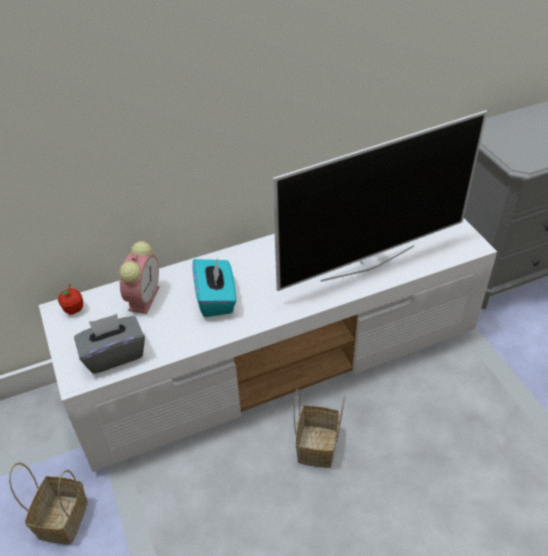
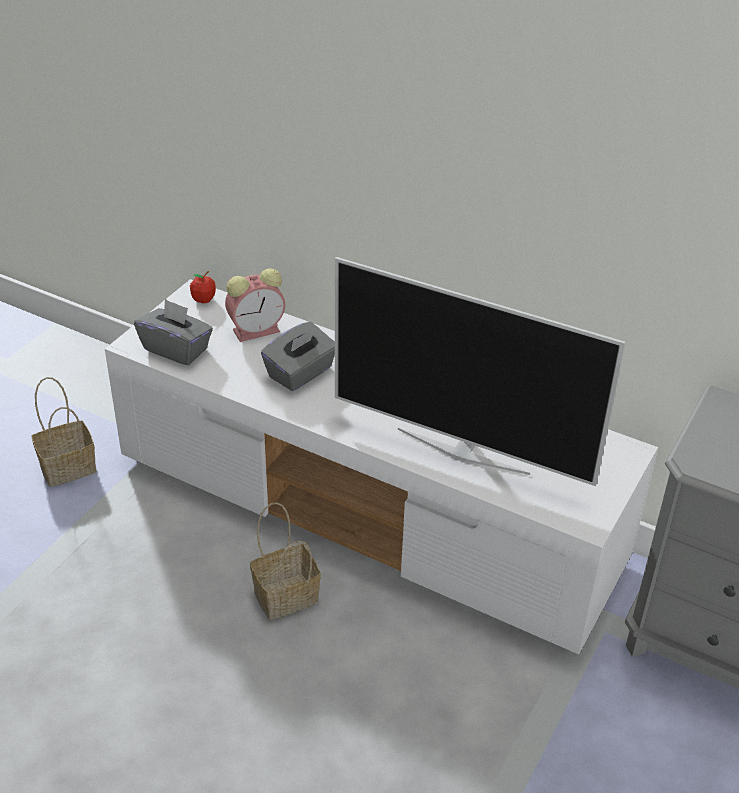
camera: 50 degrees right, 5 degrees down
(216, 299) = (301, 373): turquoise tissue box -> grey tissue box

